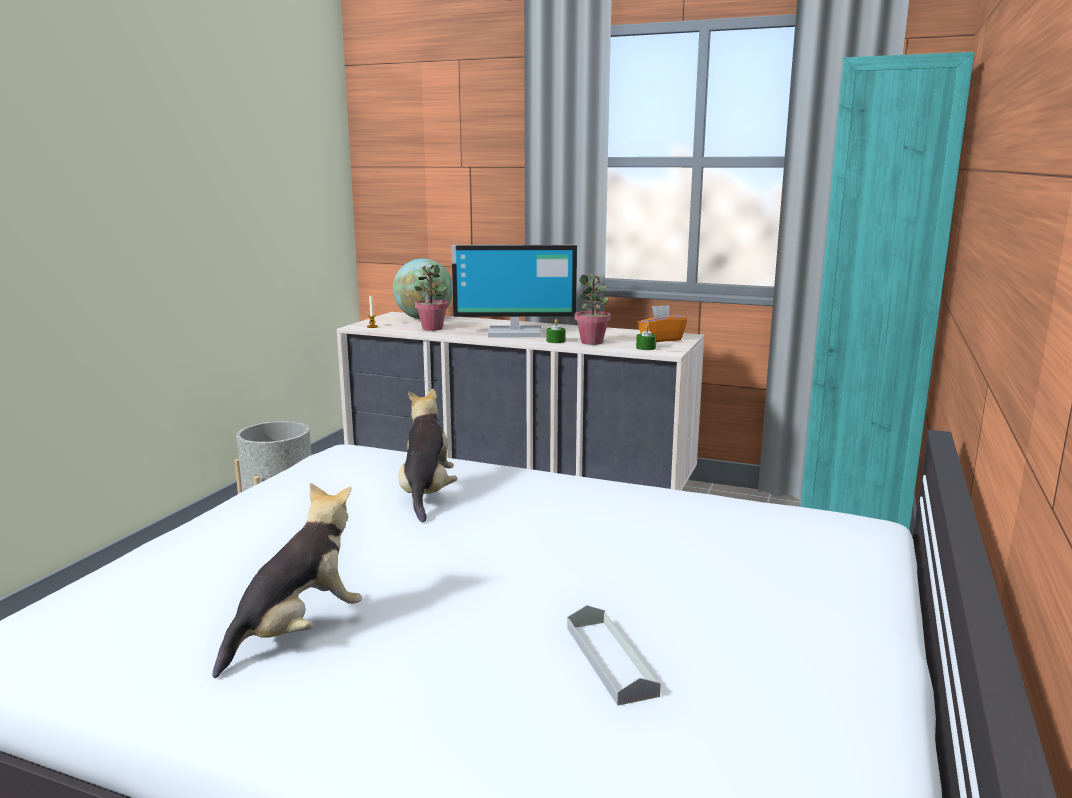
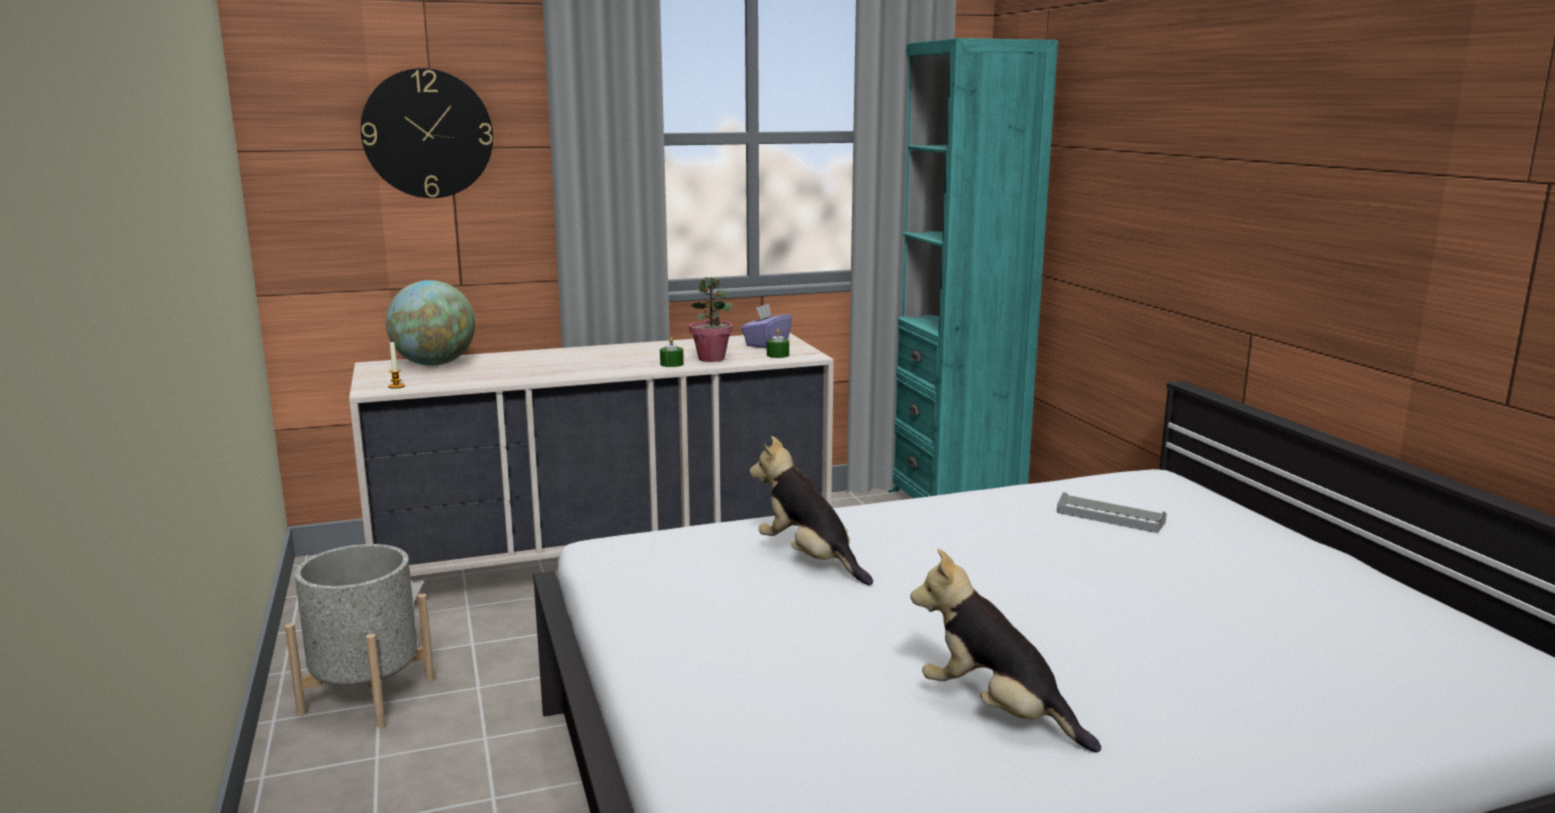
camera: 40 degrees left, 0 degrees up
(297, 631) = (996, 712): plush toy -> plush toy turned 45 degrees counterclockwise
(432, 328) = (485, 375): potted plant -> none
(455, 156) = (428, 134): none -> wall clock
(515, 332) = (599, 362): monitor -> none
(610, 660) = (1227, 627): grey tray -> grey tray (1110, 517)
(661, 339) = (766, 344): orange tissue box -> purple tissue box

